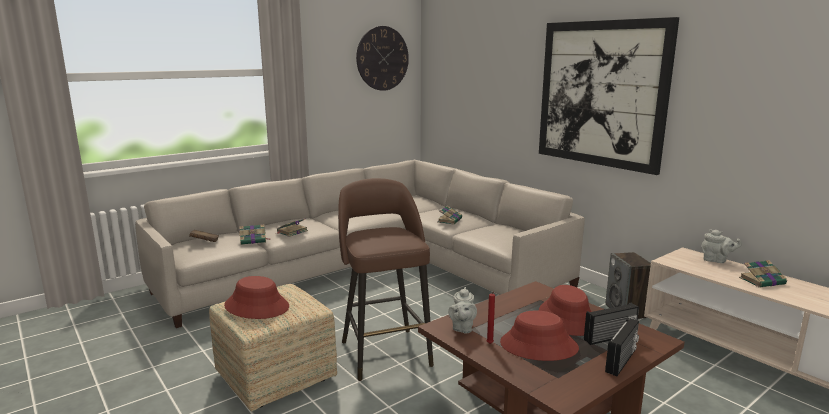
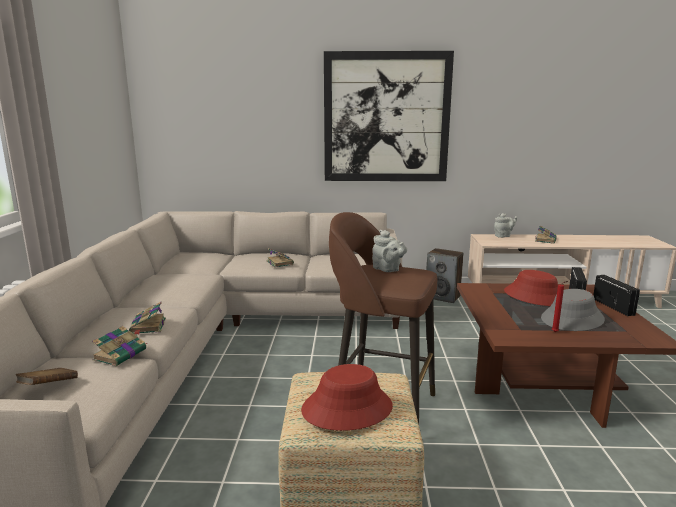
camera: 50 degrees left, 0 degrees up
(382, 58) = (101, 86): wall clock -> none
(462, 328) = (517, 331): grey teapot -> grey teapot (387, 269)
(538, 346) = (572, 319): red hat -> grey hat

